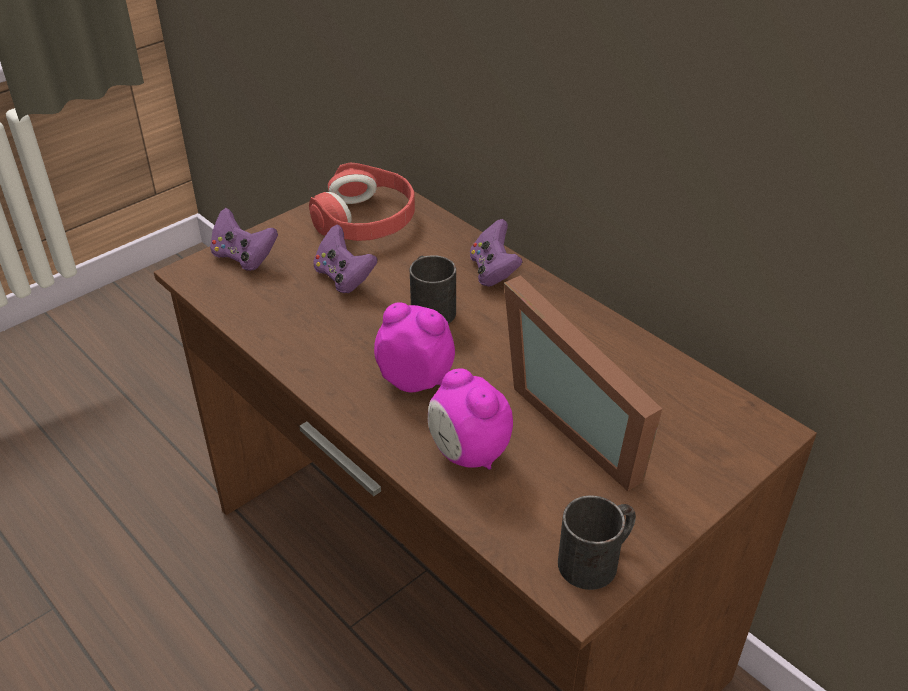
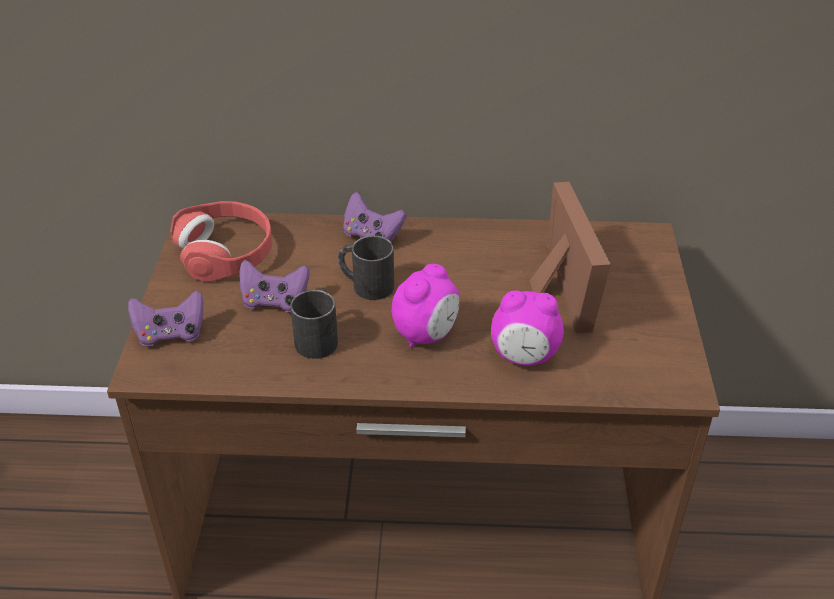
camera: 45 degrees left, 0 degrees up
(416, 378) = (426, 334): alarm clock -> alarm clock turned 150 degrees clockwise
(583, 419) = (556, 293): picture frame -> picture frame turned 105 degrees counterclockwise
(597, 558) = (669, 362): black mug -> black mug (319, 337)

